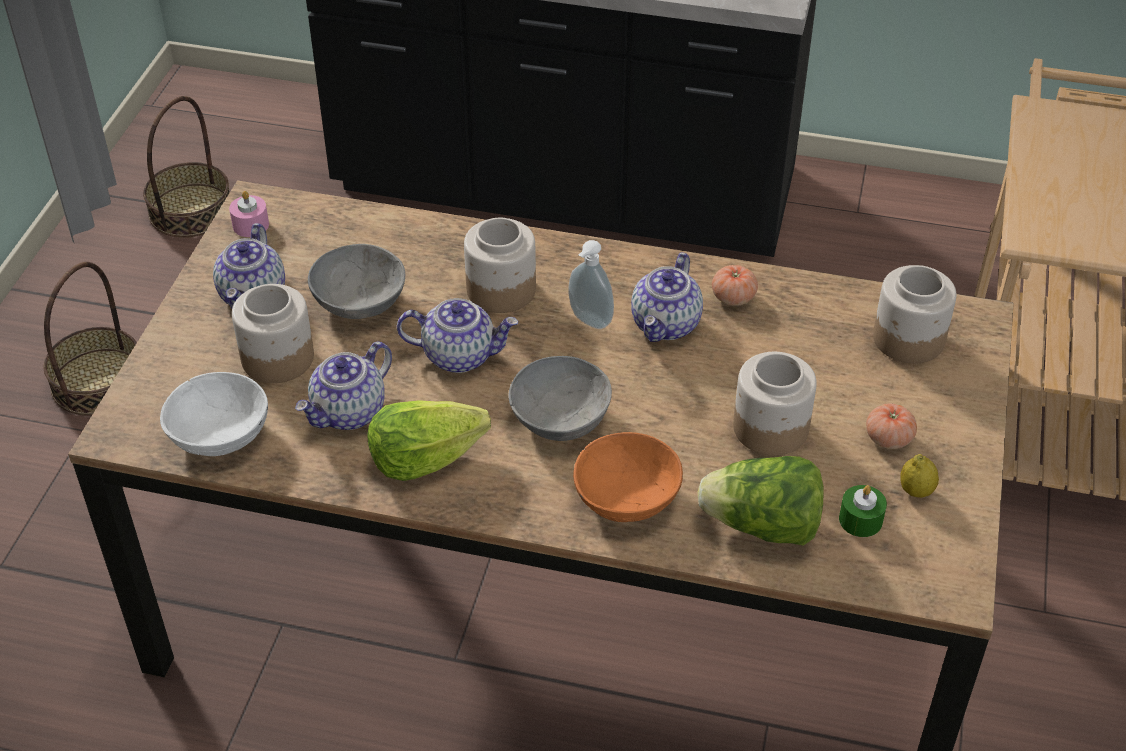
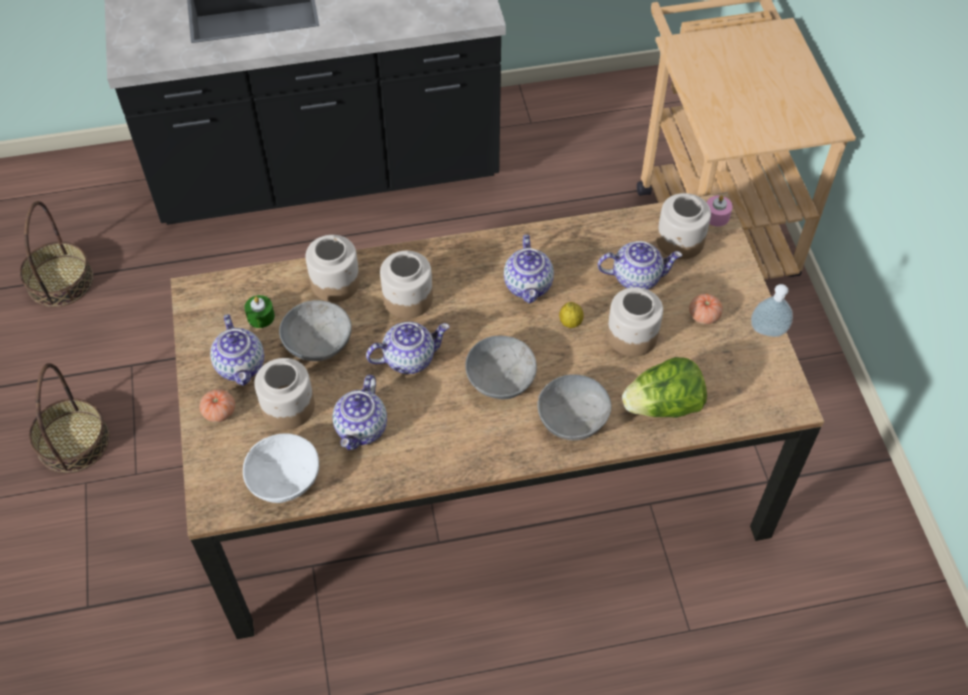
camera: 25 degrees left, 10 degrees up
(251, 225) = (204, 311): pink candle -> pink candle (716, 216)
(424, 244) = (335, 282): none -> jar
(424, 459) = (431, 443): lettuce -> none
(588, 321) = (478, 301): soap dispenser -> soap dispenser (767, 333)
(628, 498) = (574, 419): orange bowl -> grey bowl
(733, 297) = (559, 249): tomato -> tomato (219, 412)
(820, 362) = (637, 277): none -> teapot
(860, 520) = (716, 378): green candle -> green candle (261, 317)
(916, 491) = (737, 346): lemon -> lemon (570, 323)

